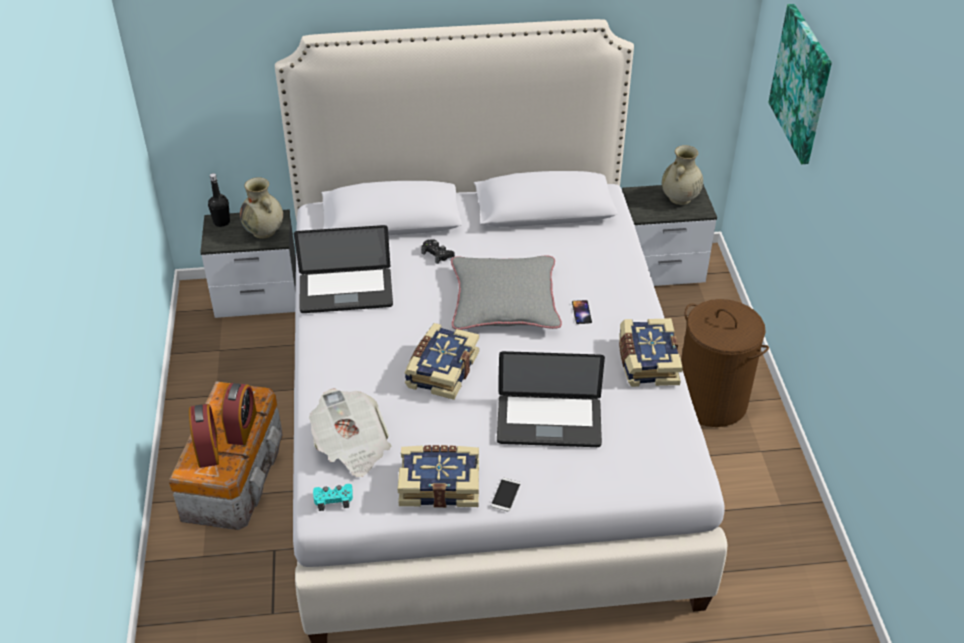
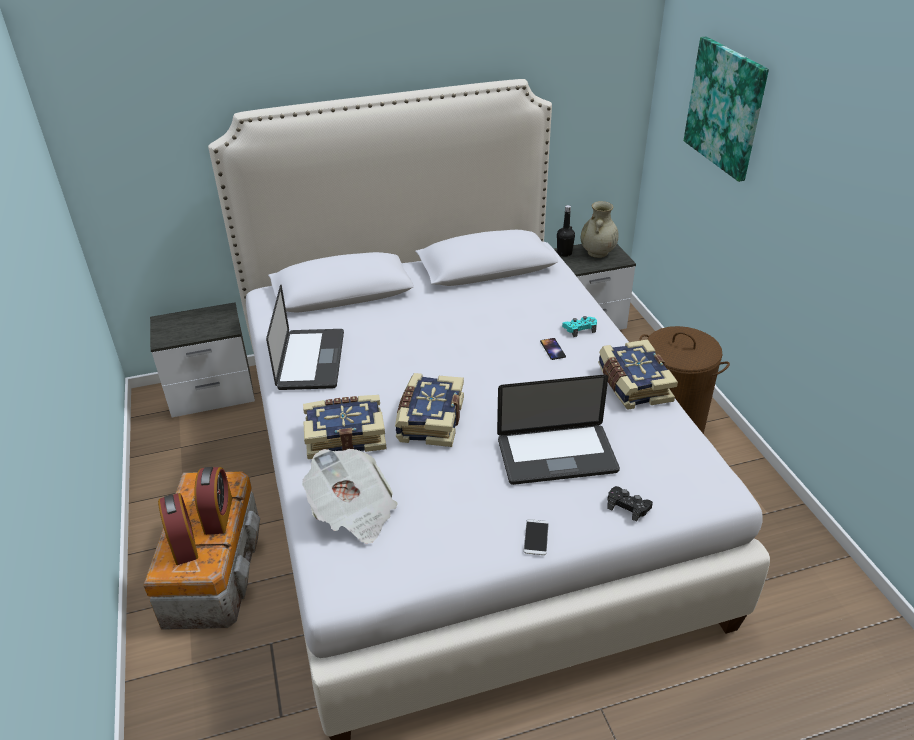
camera: 10 degrees left, 5 degrees down
(221, 222) = (169, 321): black bottle -> black bottle (564, 253)
(264, 231) = (213, 324): beige vase -> none
(333, 499) = (344, 573): turquoise game controller -> turquoise game controller (580, 329)
(346, 292) = (311, 360): laptop -> laptop turned 75 degrees counterclockwise
(437, 254) = (395, 316): black game controller -> black game controller (628, 506)
(439, 484) = (461, 537): book -> book (345, 435)
(504, 301) = (474, 349): grey pillow -> none

